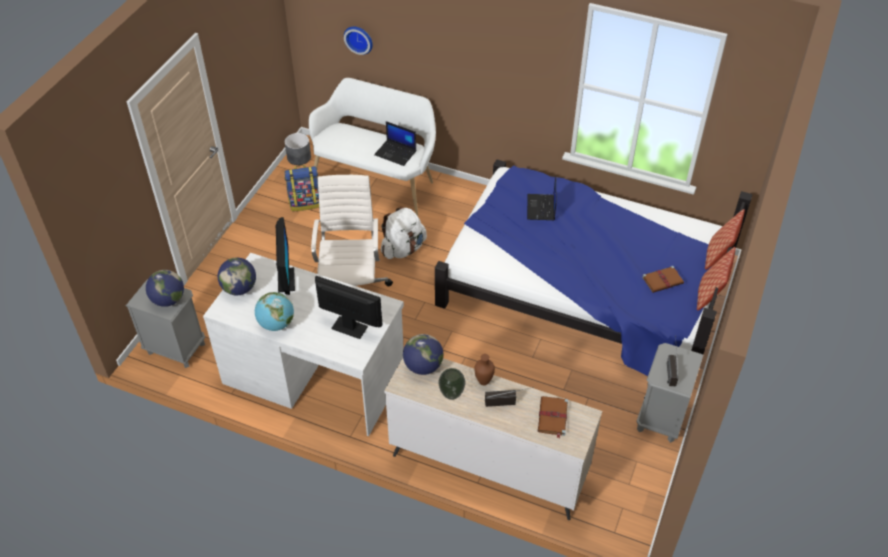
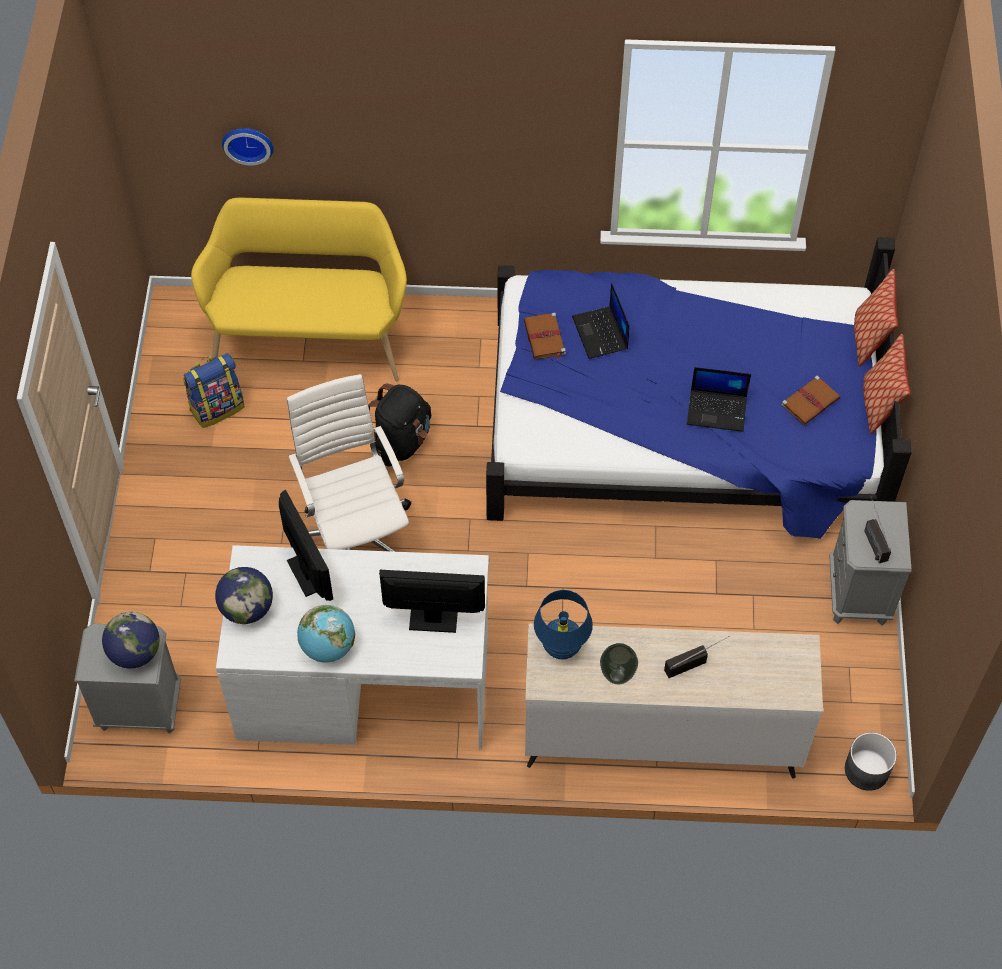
camera: 20 degrees left, 10 degrees up
(299, 157) = (169, 330): grey planter -> grey planter (866, 770)
(376, 181) = (309, 337): white bench -> yellow bench
(396, 153) = (347, 299): laptop -> laptop (717, 410)
(403, 249) = (401, 441): white backpack -> black backpack
(423, 366) = (561, 646): globe -> blue table lamp
(484, 381) = (652, 642): brown vase -> none
(552, 417) = (761, 665): brown book -> brown book (544, 338)

